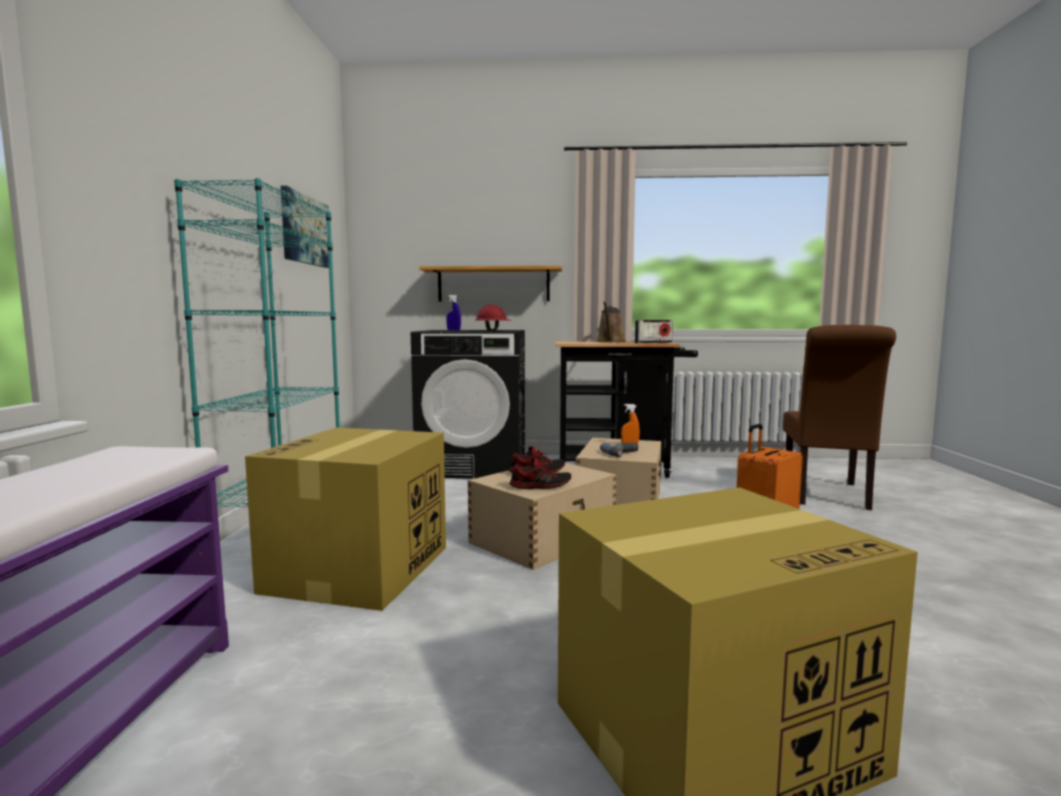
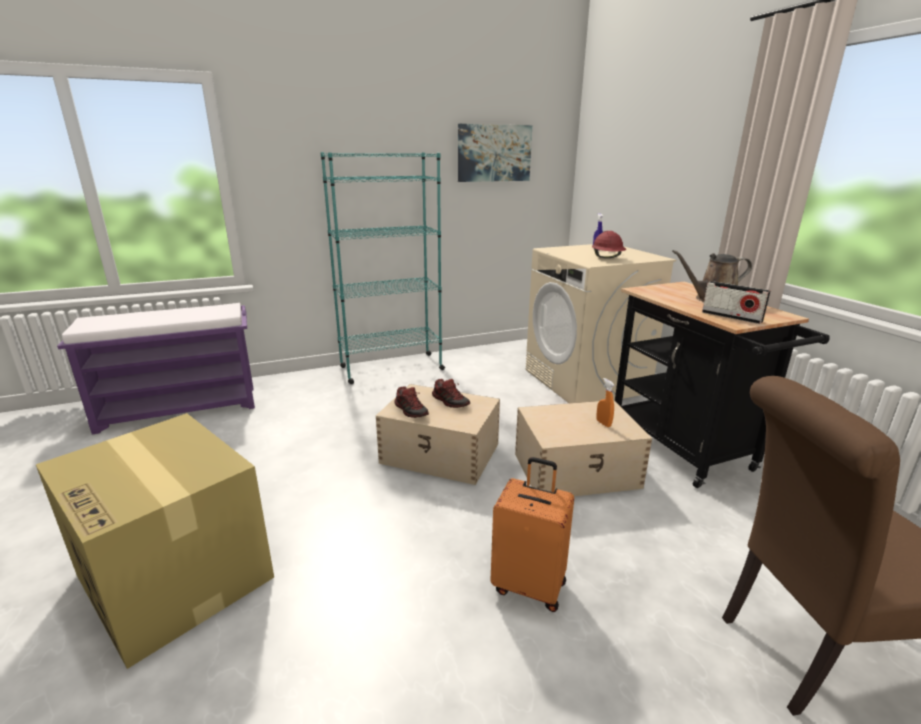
camera: 65 degrees right, 15 degrees up
(358, 570) = (347, 407): cardboard box -> none
(474, 466) = (586, 381): black washing machine -> beige washing machine
(493, 285) = (665, 202): shelf -> none
(623, 454) = (557, 426): power drill -> none

